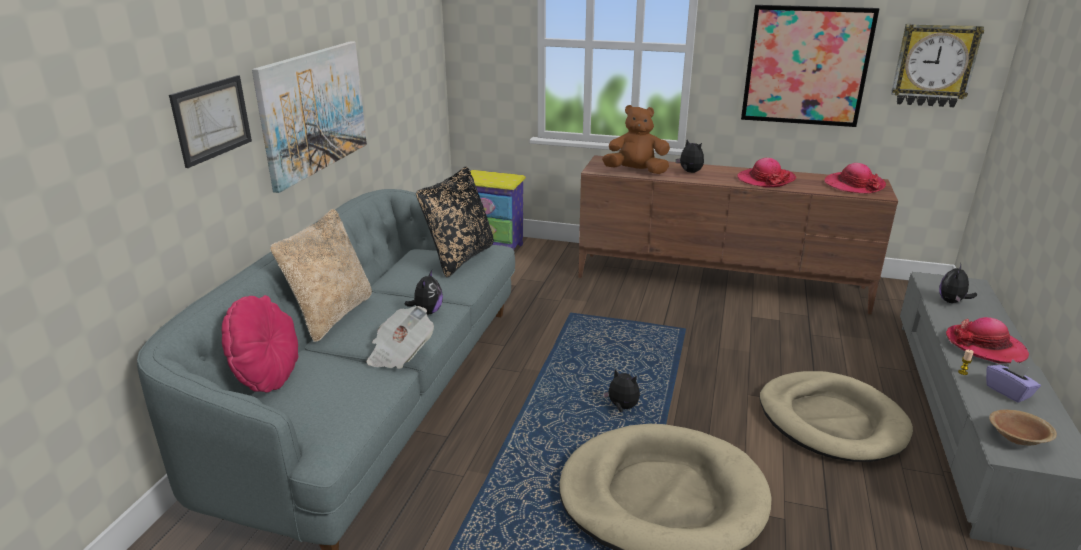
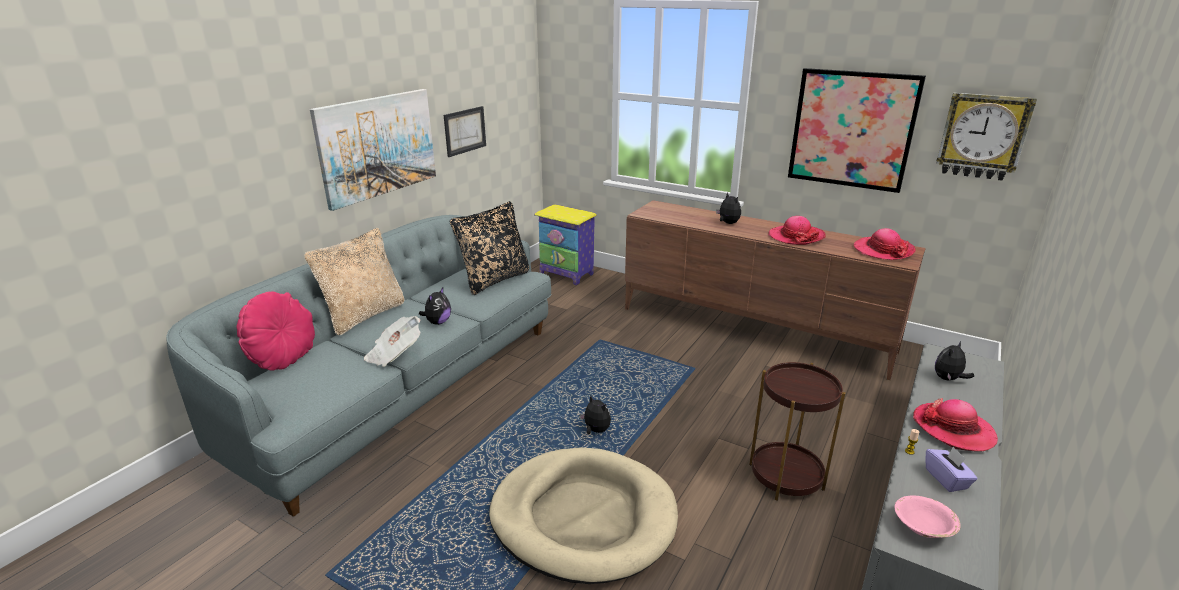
camera: 15 degrees right, 0 degrees up
(212, 119) = (264, 148): picture -> picture (465, 131)
(636, 172) = (677, 218): brown plush toy -> none
(831, 420) = (786, 476): beige dog bed -> brown side table
(1017, 438) = (922, 528): brown bowl -> pink bowl

